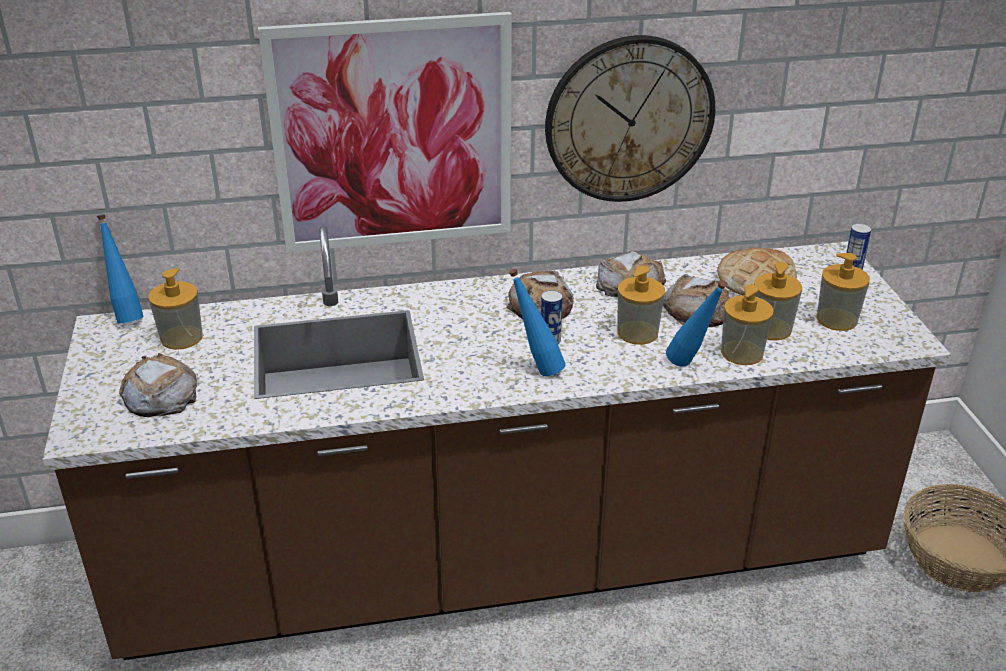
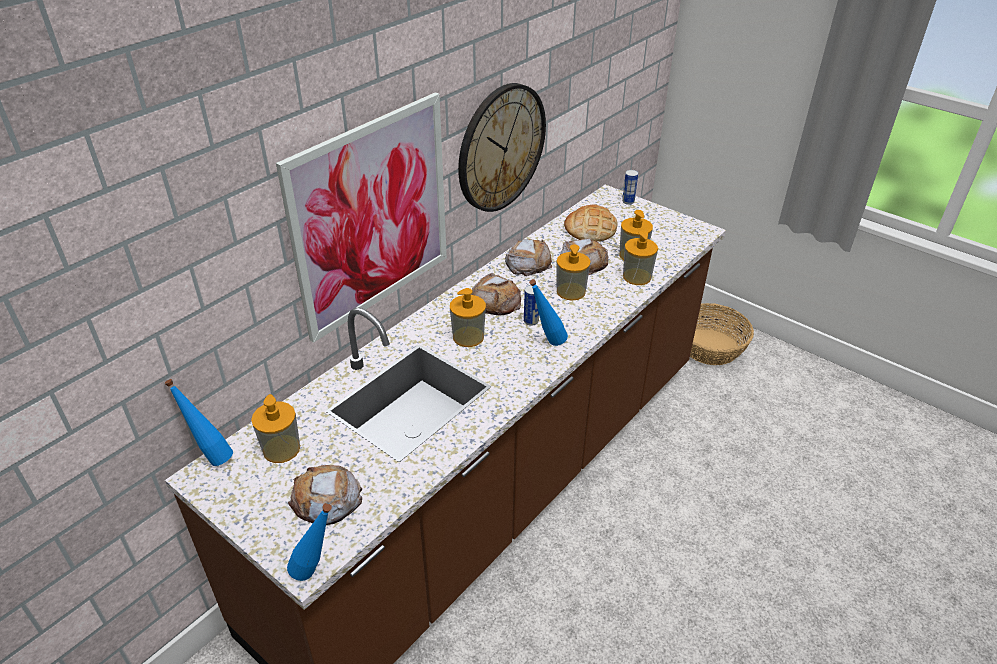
camera: 40 degrees left, 5 degrees up
(690, 366) = (623, 298): blue bottle -> blue bottle (317, 573)
(836, 319) = (655, 234): soap dispenser -> soap dispenser (468, 337)

